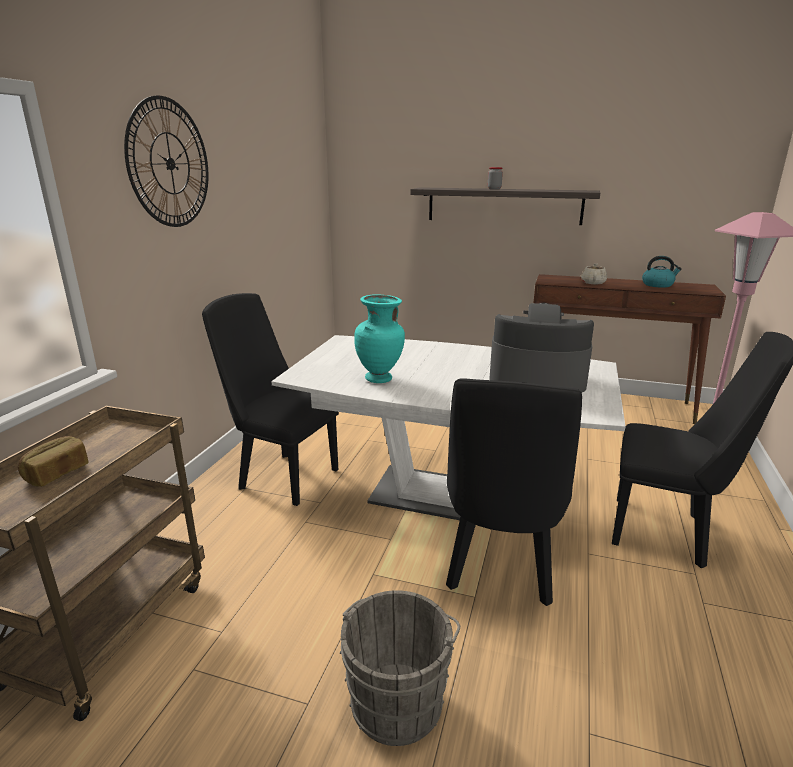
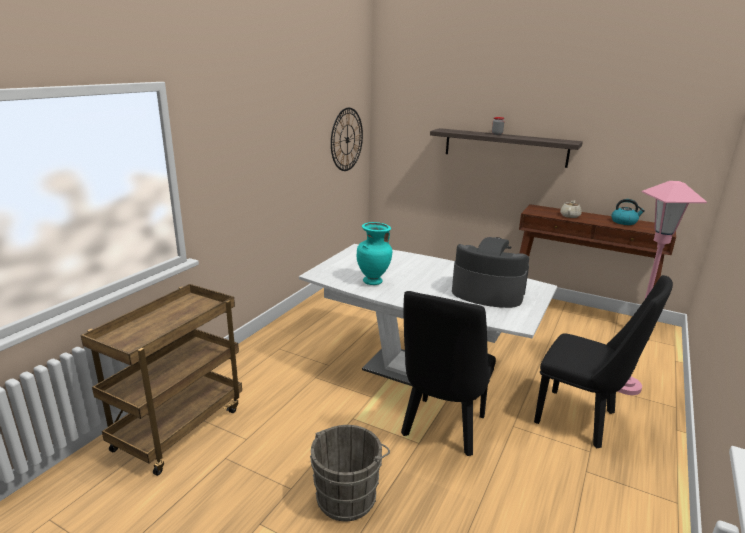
camera: 10 degrees right, 0 degrees up
(56, 473) = (156, 324): bread -> none
(170, 163) = (246, 120): wall clock -> wall clock (347, 139)
(282, 476) = (306, 343): black chair -> none

